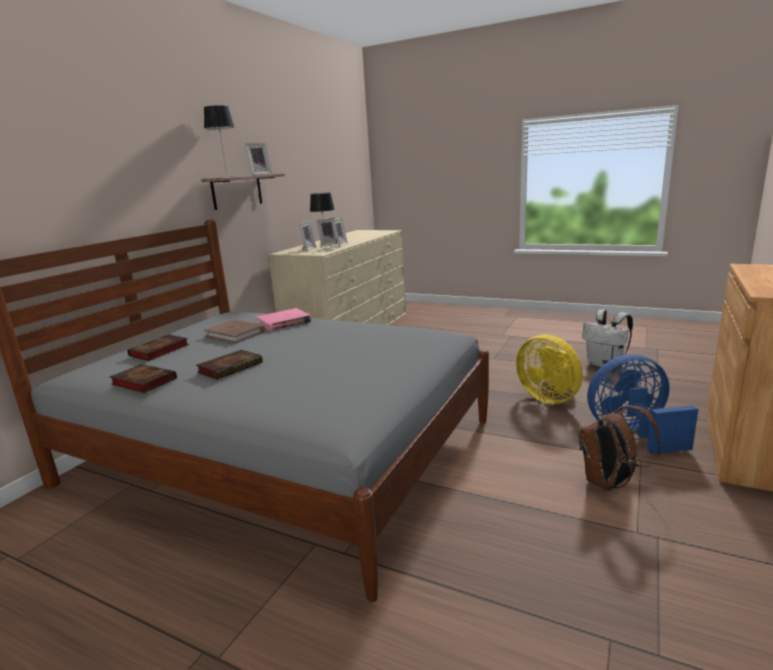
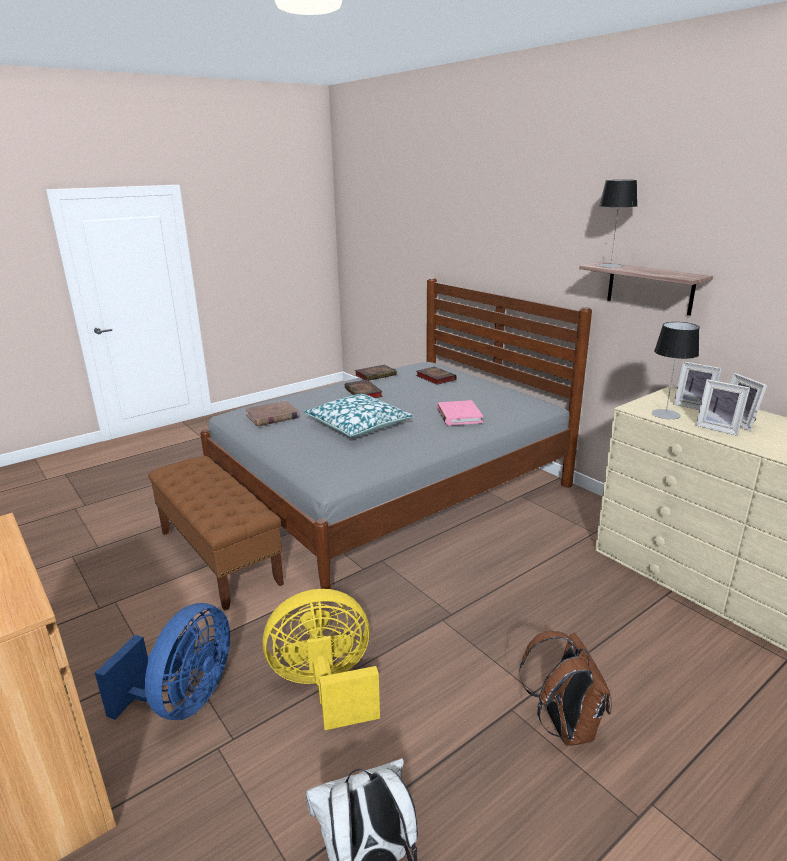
camera: 115 degrees right, 5 degrees up
(235, 334) = (445, 398): brown book -> brown book (272, 416)
(259, 174) = (669, 273): picture frame -> none
(338, 346) = (358, 425): none -> pillow
(497, 503) = (219, 557): none -> brown bench
(609, 483) = (160, 623): brown backpack -> brown backpack (564, 725)

